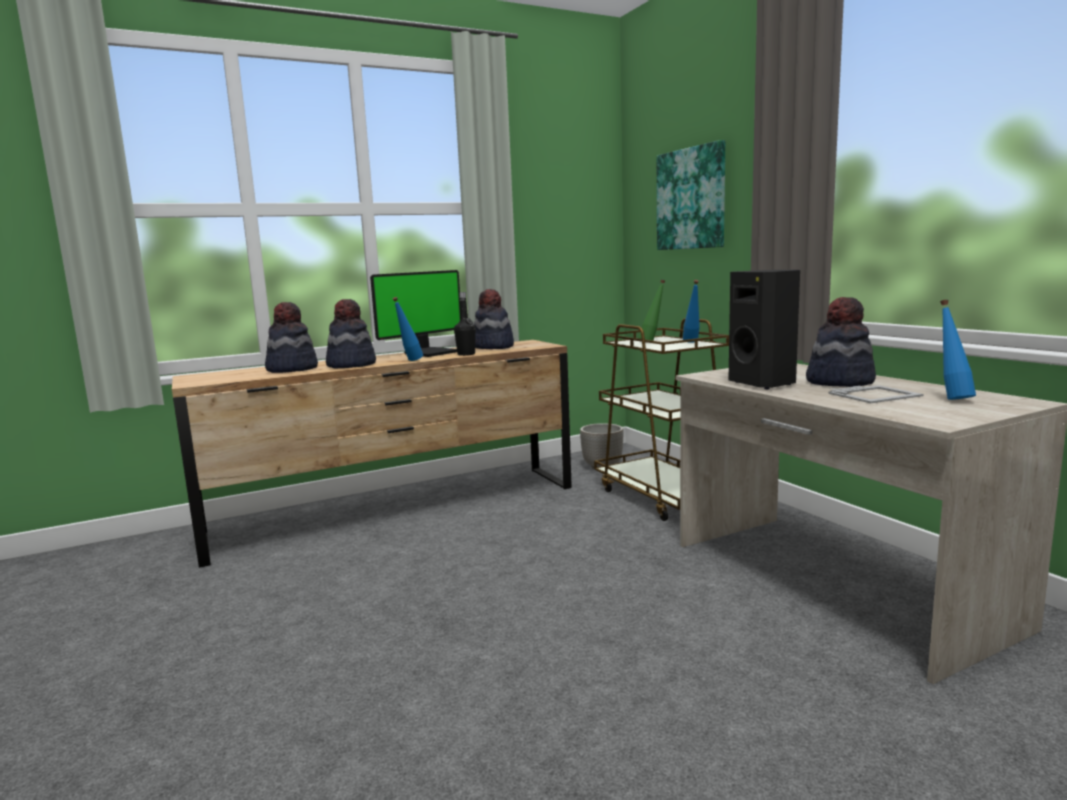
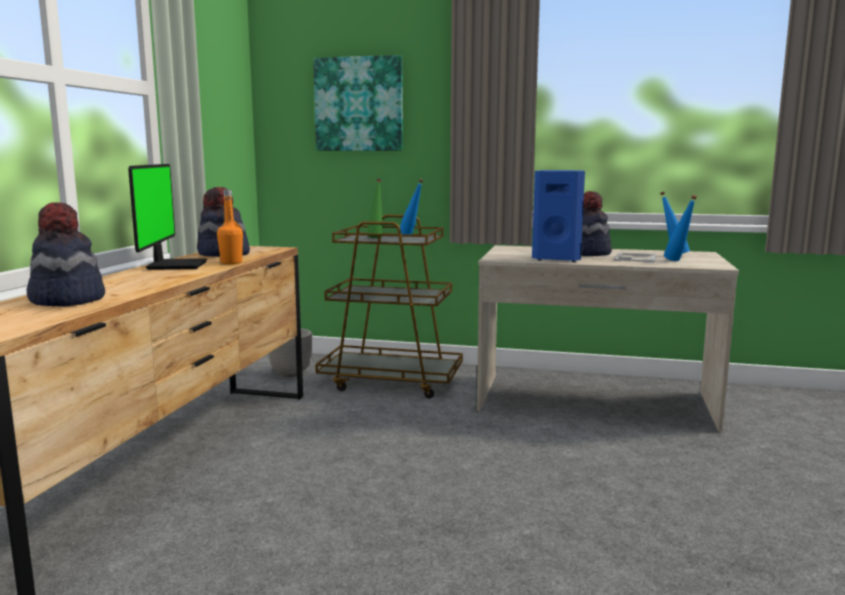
camera: 50 degrees left, 0 degrees up
(351, 365) = (136, 286): hat -> none
(409, 361) = (198, 274): blue bottle -> blue bottle (678, 261)
(466, 354) = (231, 262): black bottle -> orange bottle
(764, 383) = (557, 259): black speaker -> blue speaker

